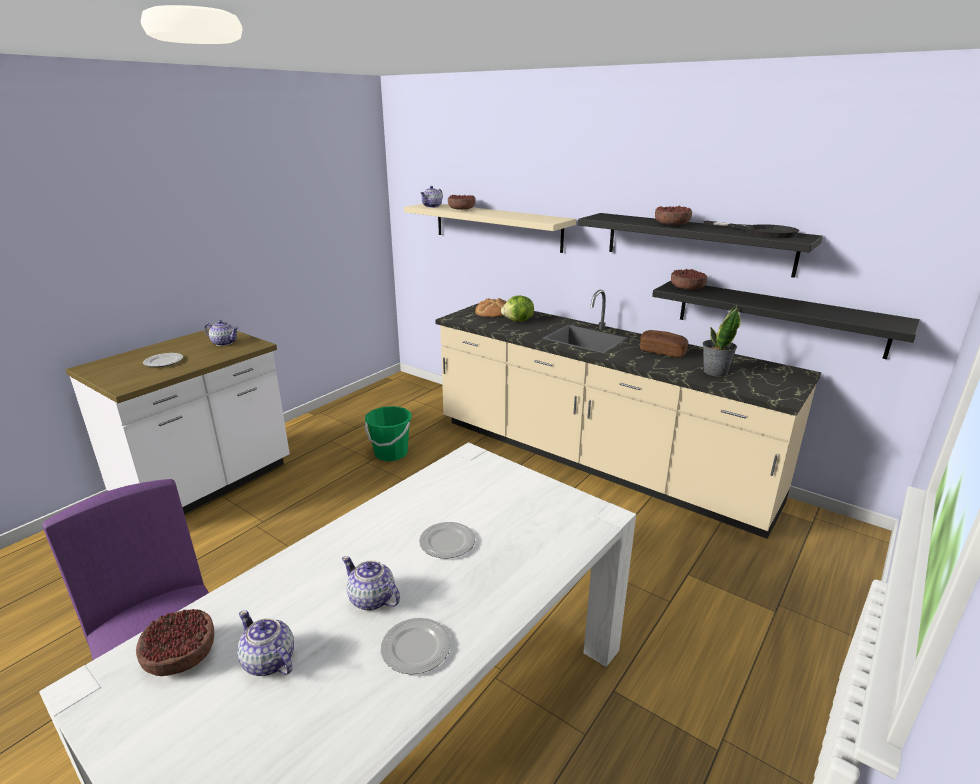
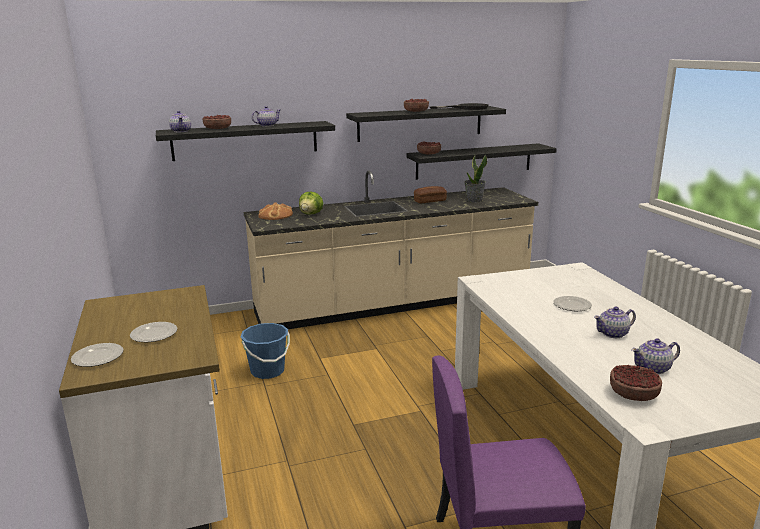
camera: 55 degrees left, 5 degrees down
(224, 343) = (153, 303): teapot -> teapot (267, 125)
(391, 453) = (267, 371): green bucket -> blue bucket
(415, 649) = (662, 331): plate -> plate (98, 358)
(497, 226) = (245, 140): beige shelf -> black shelf

